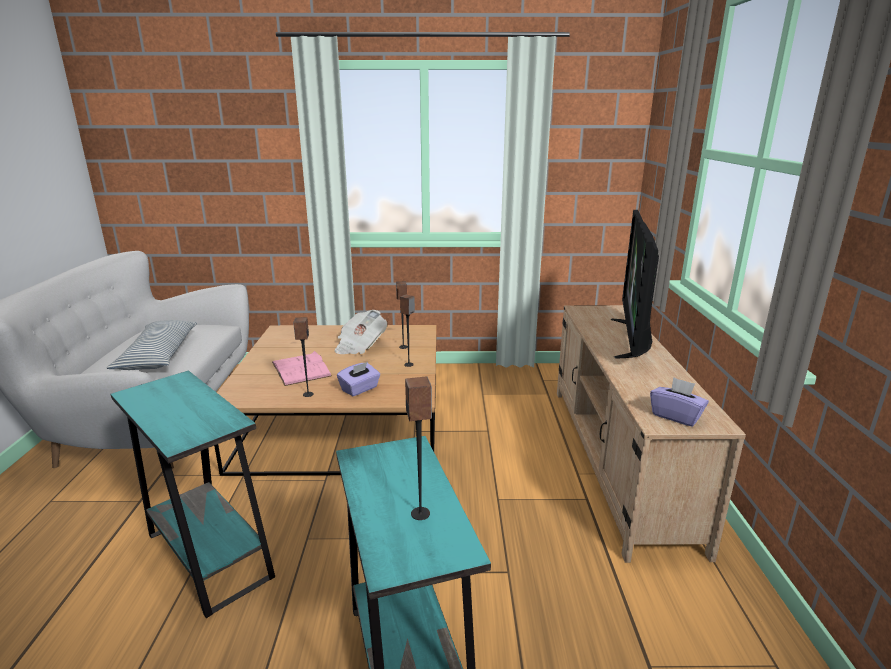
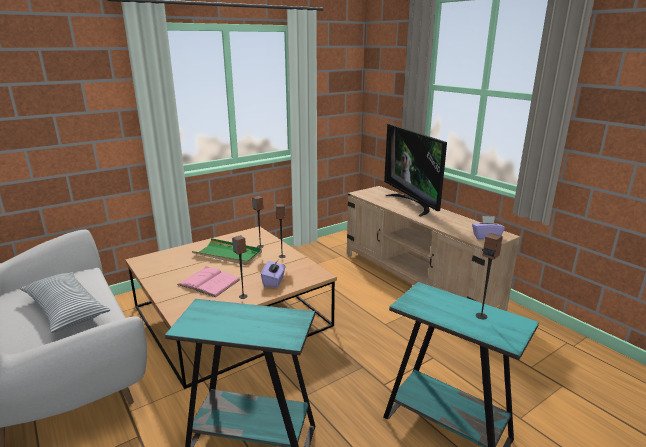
camera: 35 degrees left, 0 degrees up
(360, 346) = (228, 254): newspaper -> green tray

